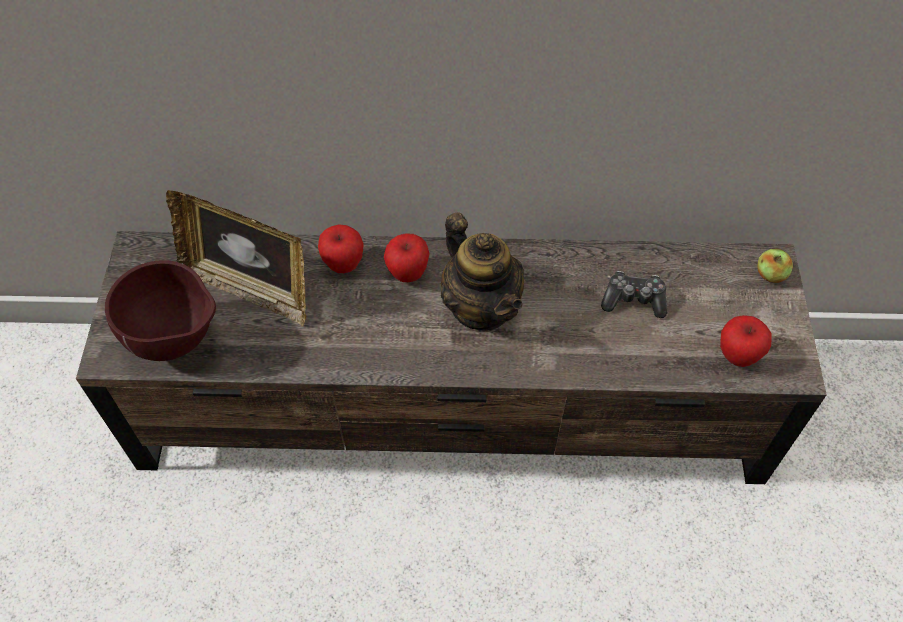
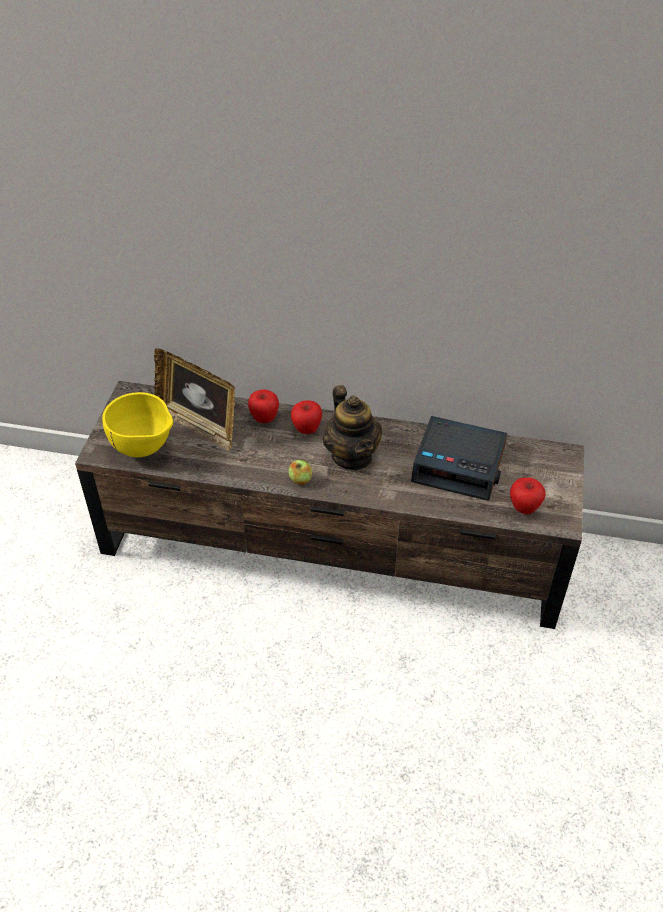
camera: 10 degrees right, 10 degrees down
(178, 341) = (145, 450): brown bowl -> yellow bowl
(633, 300) = (459, 465): game controller -> alarm clock
(770, 274) = (561, 462): apple -> apple (300, 479)

